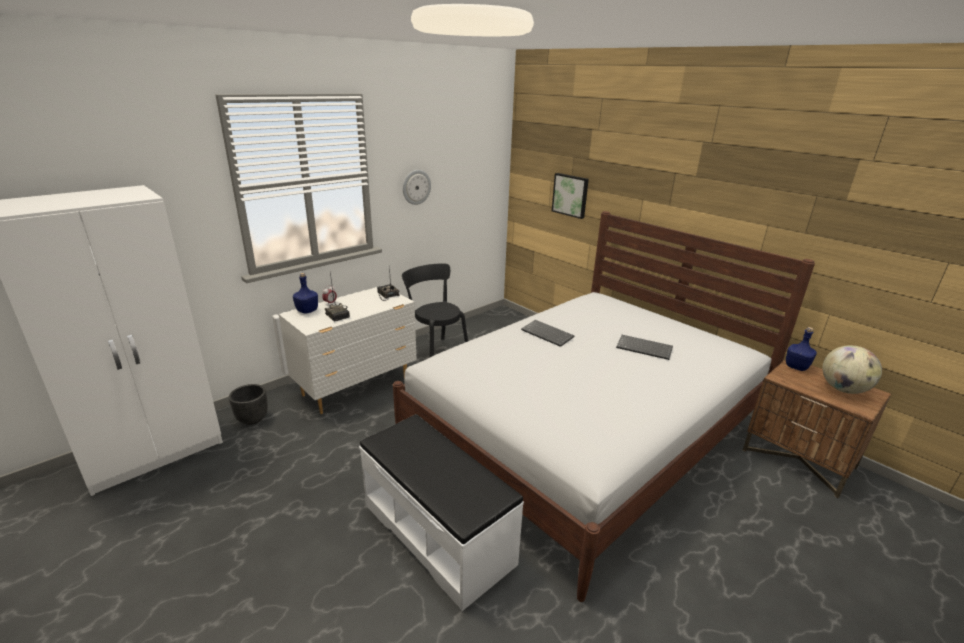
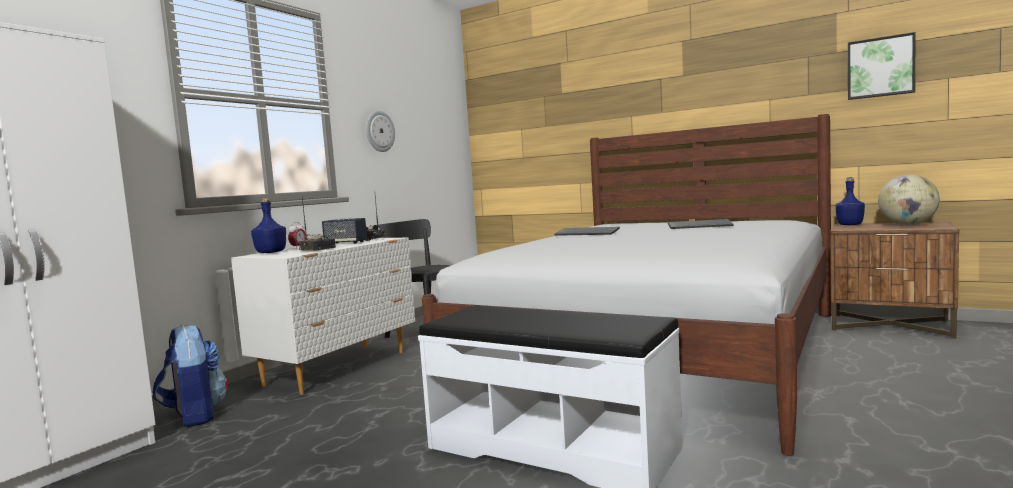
camera: 15 degrees left, 20 degrees down
(252, 419) = (194, 416): black planter -> backpack
(365, 303) = (346, 243): none -> speaker
(570, 195) = (548, 136): picture -> picture (880, 67)

